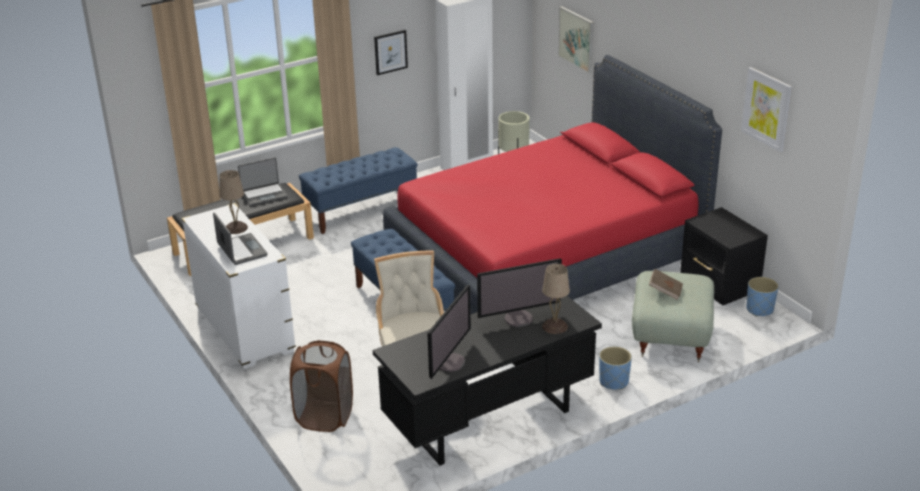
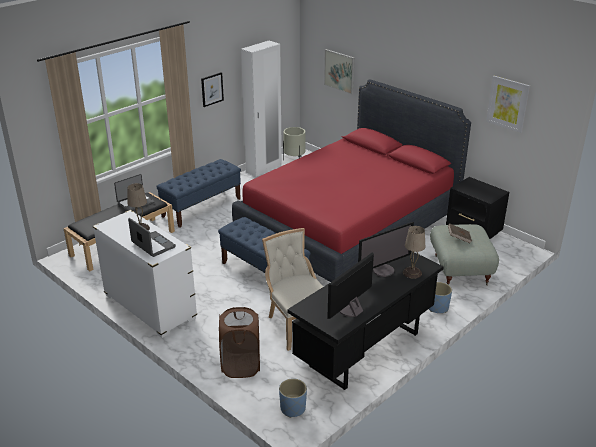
camera: 15 degrees left, 0 degrees up
(449, 362) = (350, 310): monitor -> monitor turned 150 degrees counterclockwise
(759, 310) = (507, 244): blue planter -> blue planter (293, 409)

